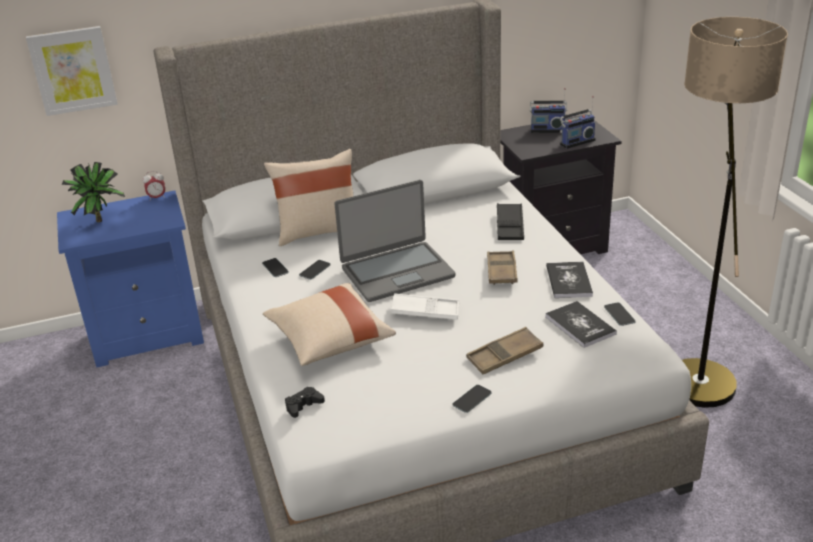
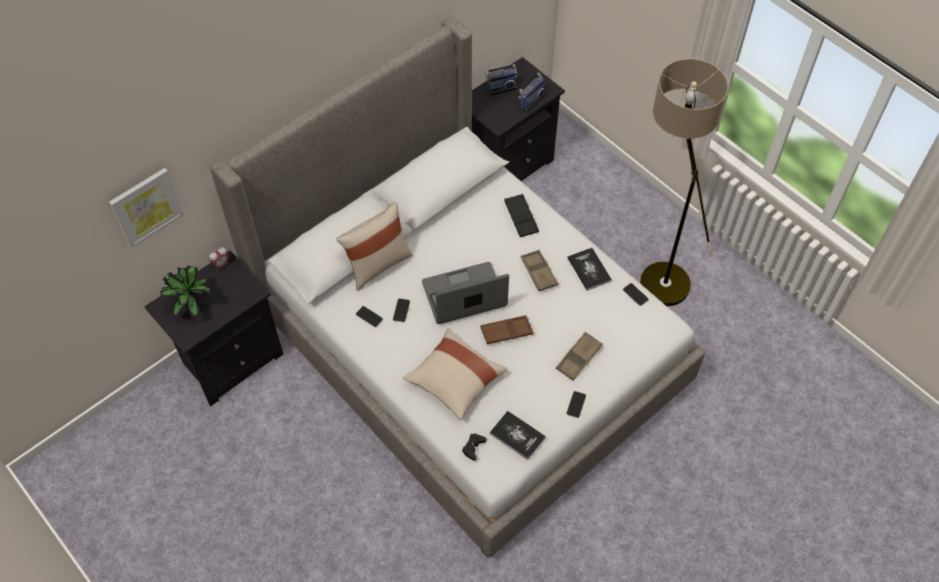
camera: 25 degrees left, 25 degrees up
(148, 335) = (231, 359): blue nightstand -> black nightstand
(397, 272) = (464, 295): laptop -> laptop turned 150 degrees counterclockwise
(425, 311) = (506, 332): white tray -> brown tray
(580, 325) = (615, 313): book -> book (517, 435)

